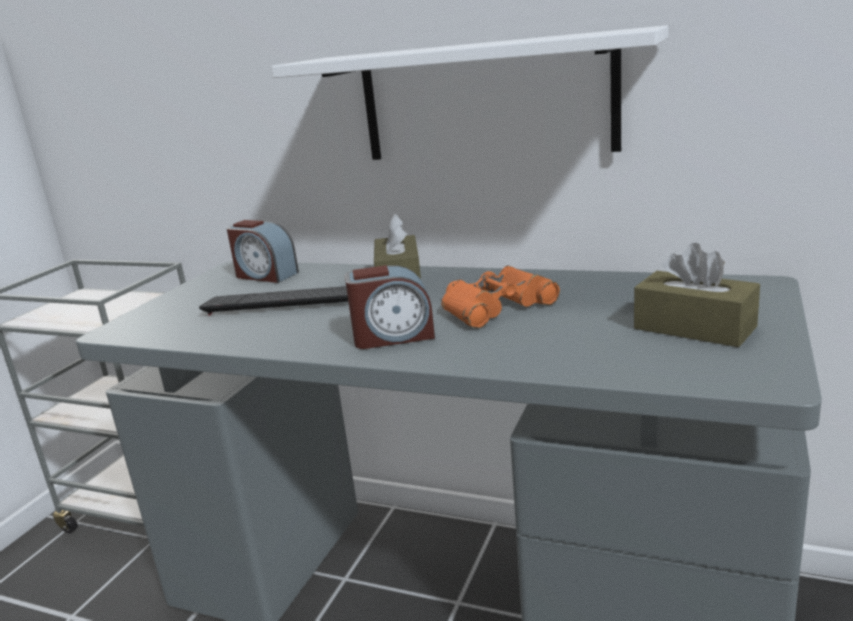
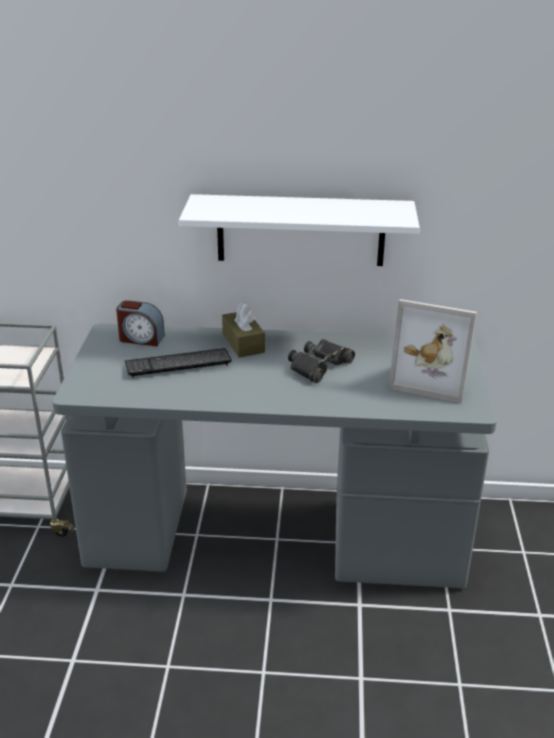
camera: 20 degrees left, 10 degrees up
(393, 336) = (270, 390): alarm clock -> none
(496, 307) = (319, 366): orange binoculars -> black binoculars
(694, 328) = (432, 378): brown tissue box -> picture frame

